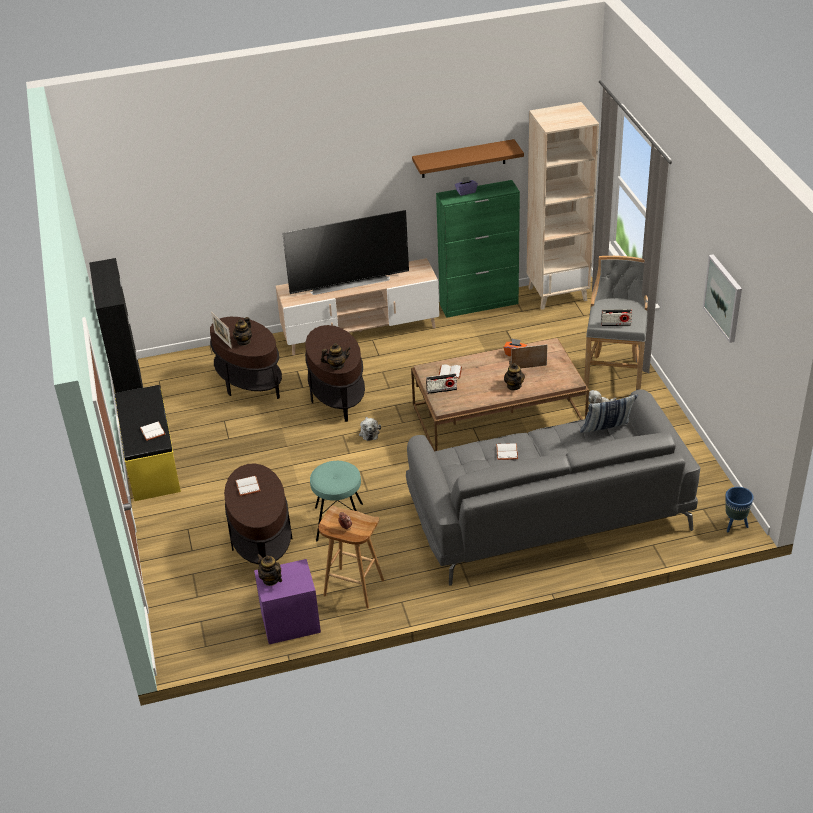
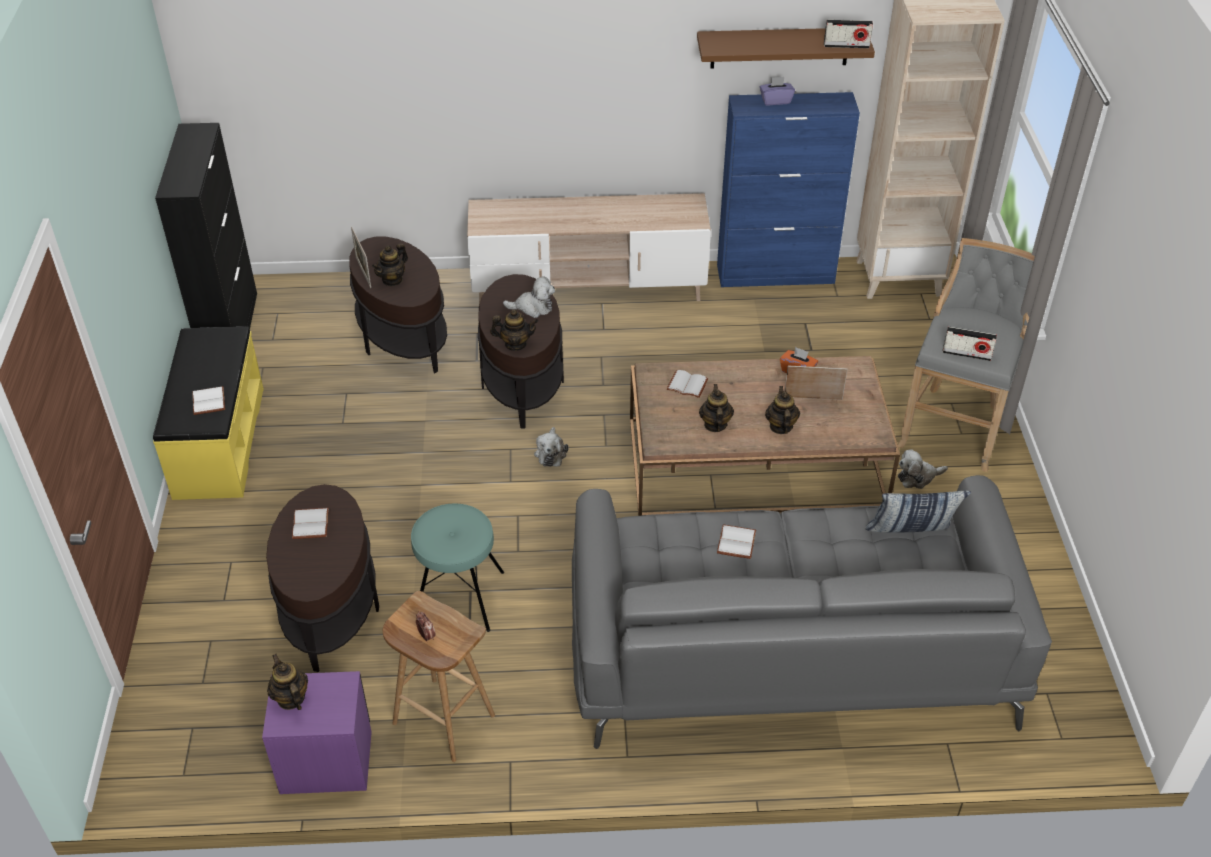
camera: 10 degrees right, 5 degrees up
(340, 343) = (533, 307): none -> plush toy
(348, 282) = (576, 211): television -> none
(441, 390) = (665, 412): radio -> radio (846, 45)
(474, 392) = (715, 424): none -> teapot
(479, 304) = (776, 274): green cabinet -> blue cabinet
(723, 298) = (1153, 356): picture -> none
(735, 525) = (1094, 736): blue planter -> none

